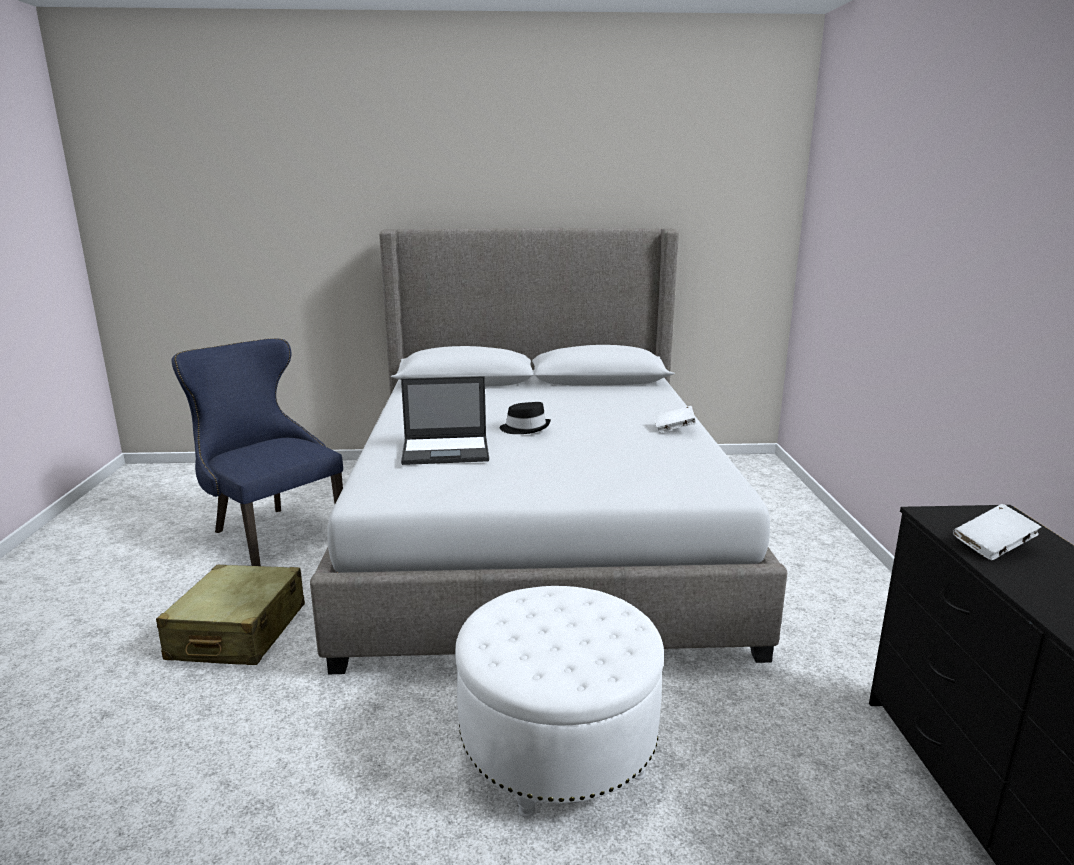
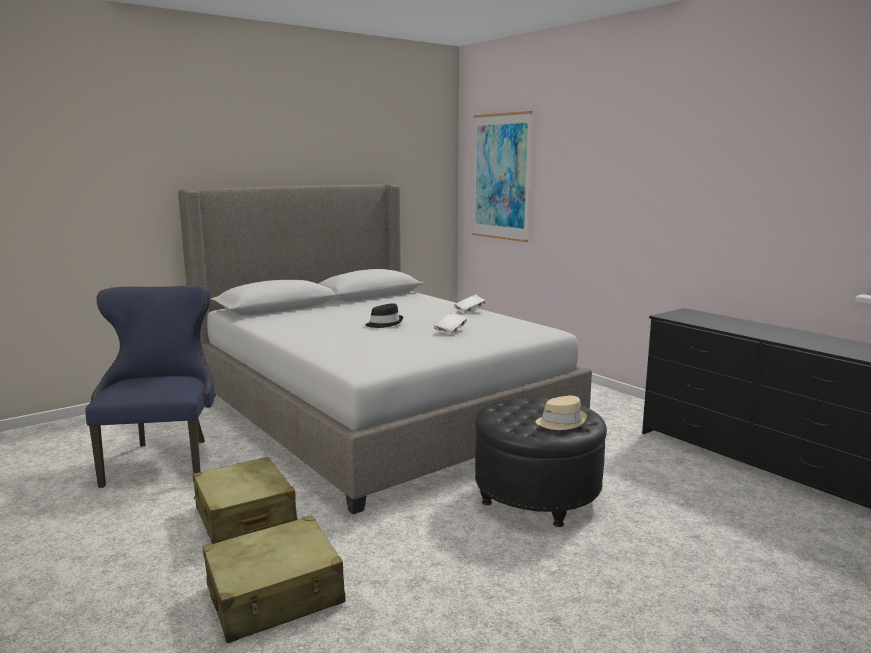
camera: 35 degrees left, 5 degrees down
(130, 747) = (275, 595): none -> beige suitcase
(271, 533) = (163, 460): blue chair -> blue chair turned 75 degrees clockwise
(447, 450) = (365, 341): laptop -> none
(558, 749) = (537, 497): white ottoman -> black ottoman
(566, 657) = (561, 422): none -> beige hat
(841, 223) = (501, 177): none -> picture
(993, 547) = (704, 321): white book -> white book (451, 331)

